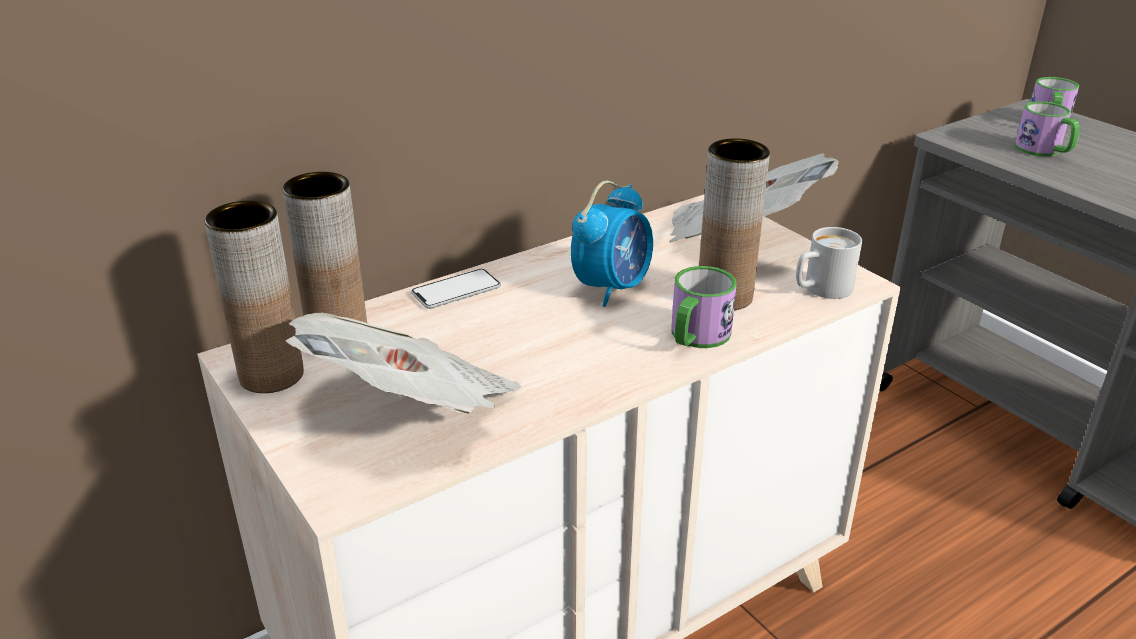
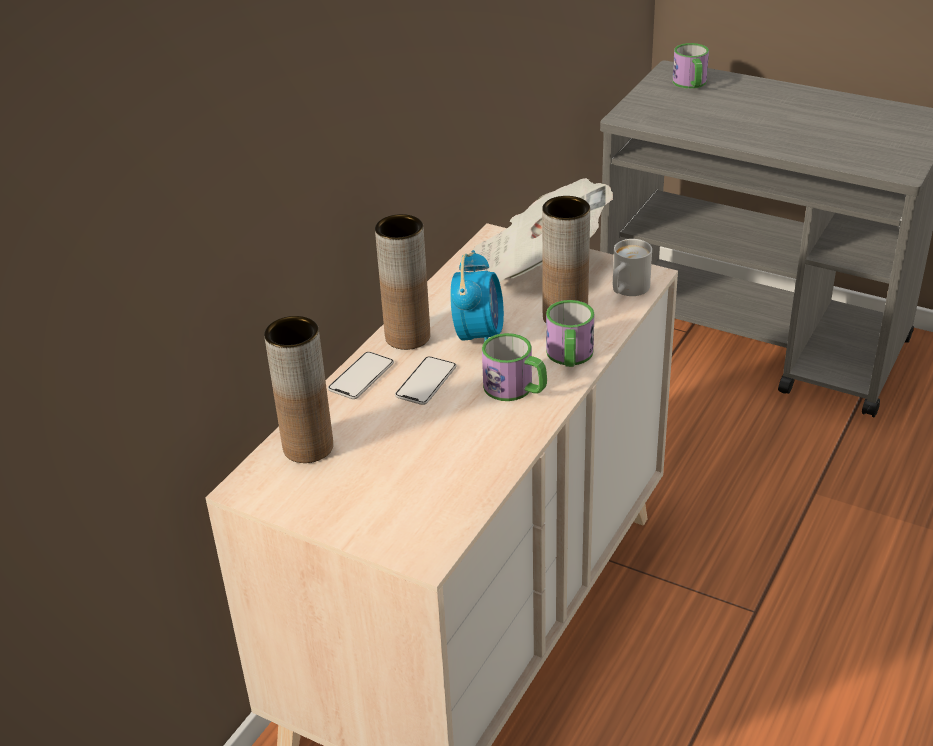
camera: 25 degrees left, 5 degrees up
(271, 375) = (286, 493): brown vase -> brown vase (407, 337)
(414, 409) = (419, 479): newspaper -> none
(516, 315) = (426, 382): none -> phone
(1044, 151) = (703, 113): mug -> mug (515, 389)

